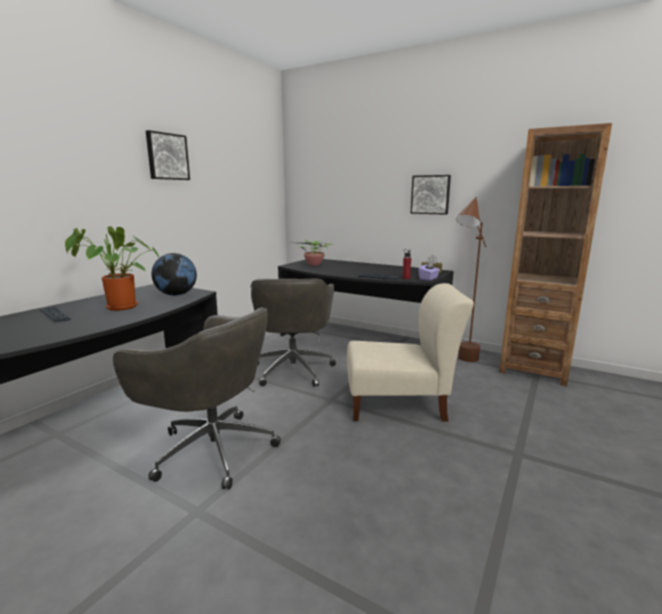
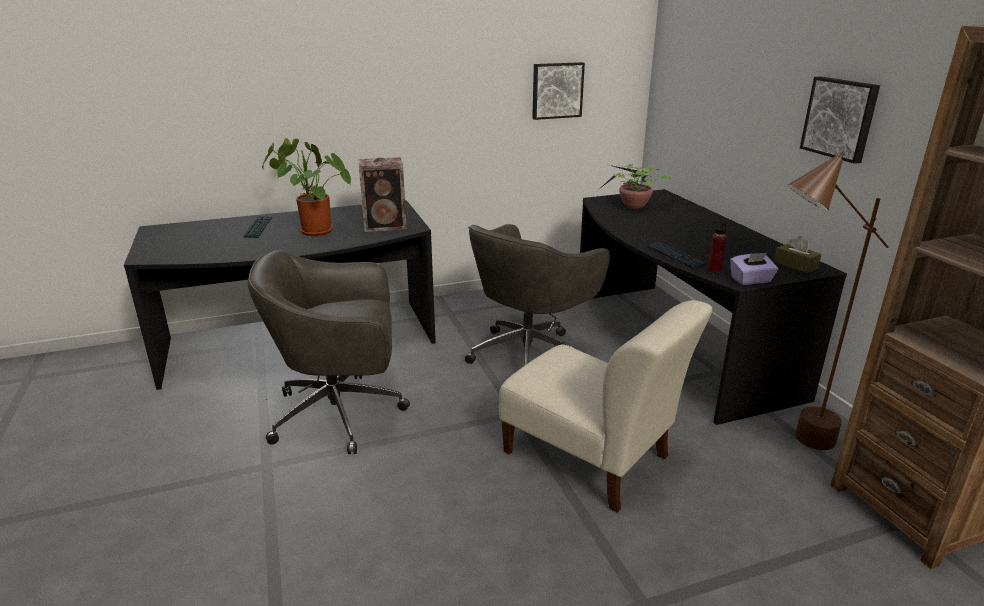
camera: 40 degrees right, 10 degrees up
(167, 156) = (432, 37): picture -> picture (557, 90)
(176, 295) = (386, 225): globe -> speaker
(211, 448) = (341, 413): grey office chair -> grey office chair turned 105 degrees clockwise

